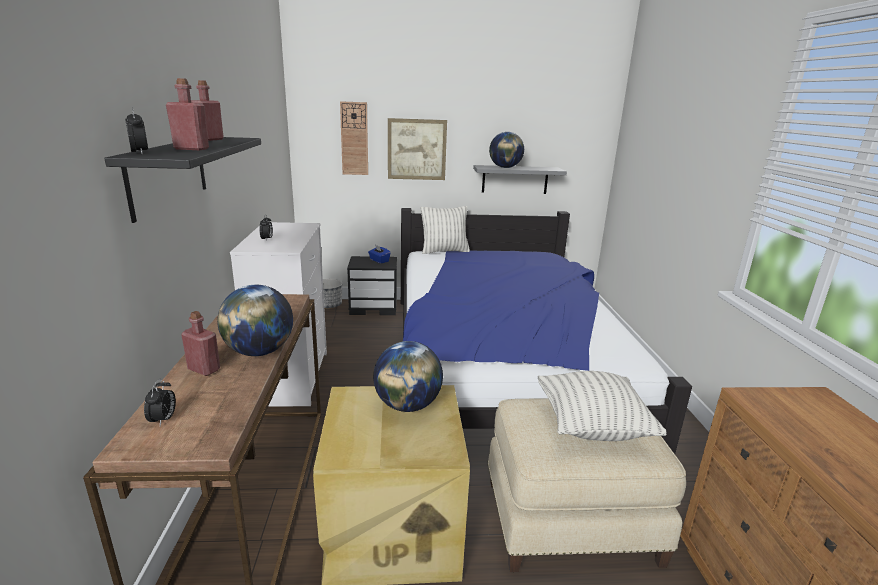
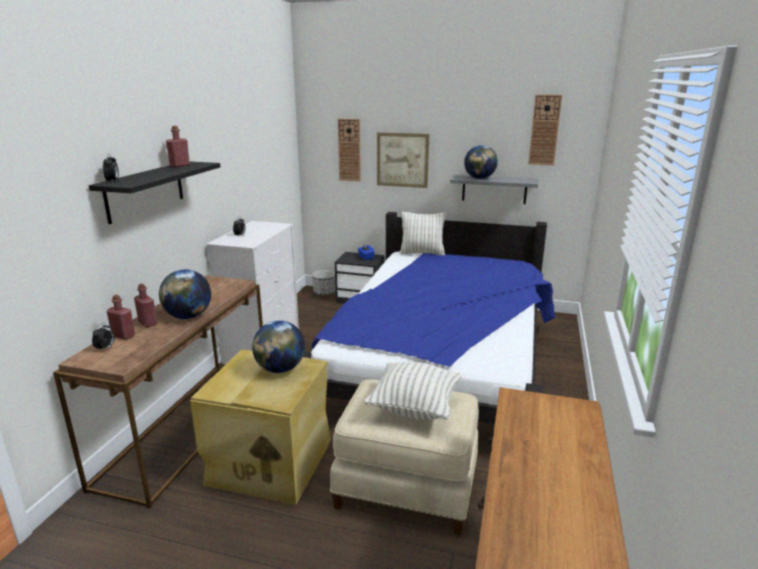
camera: 20 degrees right, 0 degrees up
(191, 149) = (149, 176): red bottle -> red bottle (123, 336)
(565, 117) = (544, 130): none -> wall clock

